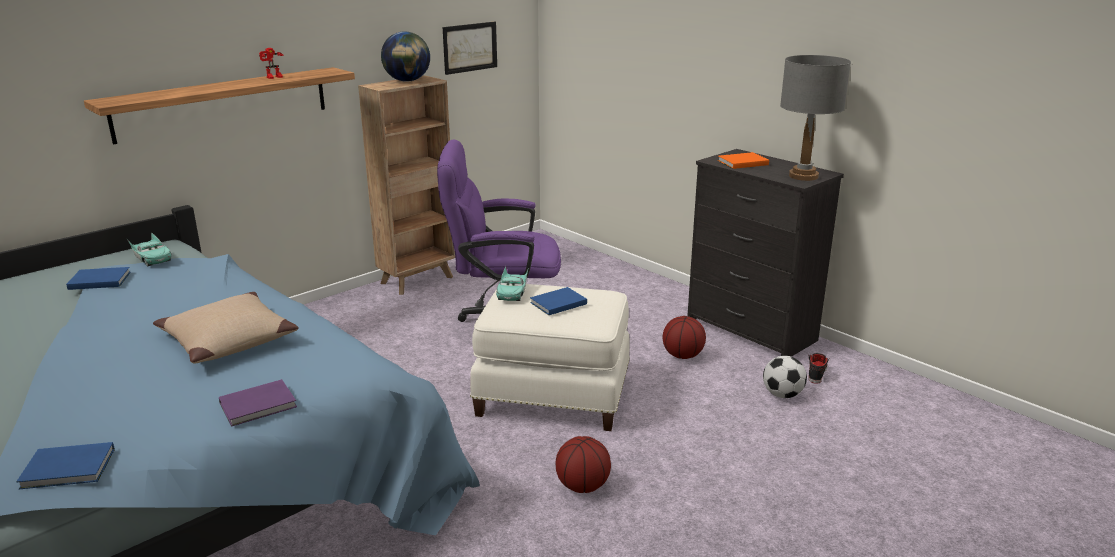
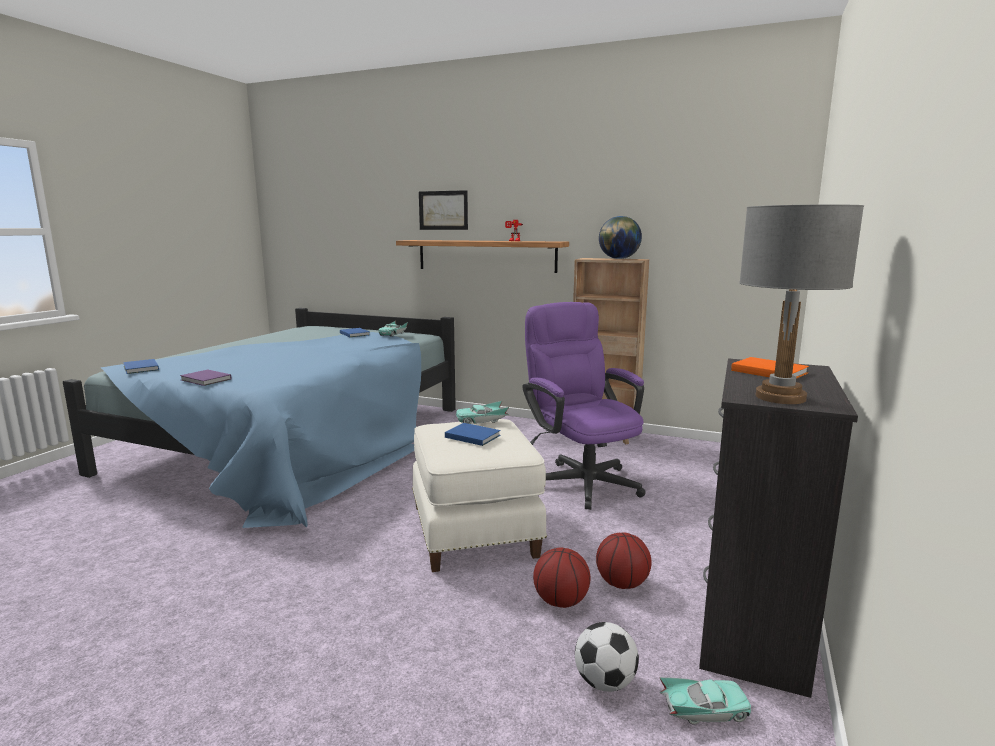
camera: 65 degrees right, 10 degrees down
(227, 340) = (290, 361): beige pillow -> none
(470, 47) = (712, 241): picture -> picture (443, 210)
(583, 486) = (333, 578): basketball -> basketball (561, 602)
(816, 372) = (704, 710): black shoe -> turquoise toy car

